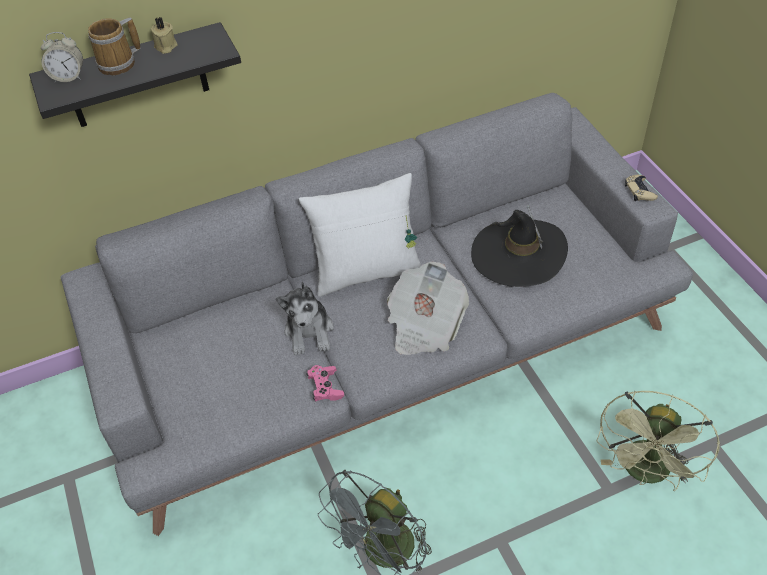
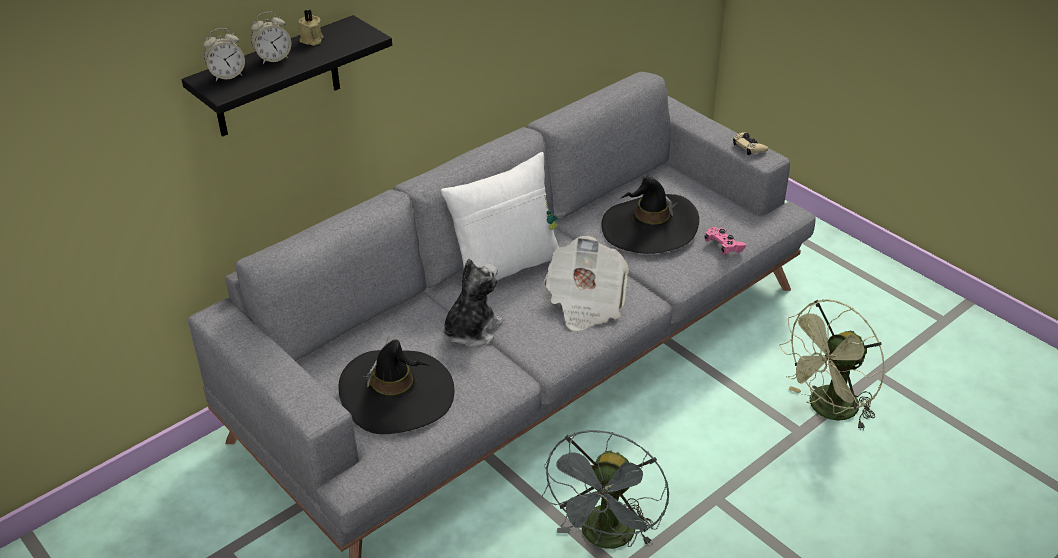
camera: 20 degrees left, 10 degrees down
(120, 63) = (273, 58): mug -> alarm clock
(217, 385) = (397, 394): none -> black hat
(309, 331) = (471, 330): plush toy -> plush toy turned 120 degrees counterclockwise
(325, 388) = (512, 373): pink game controller -> pink game controller (723, 246)
(646, 473) = (827, 410): green fan -> green fan turned 45 degrees clockwise

